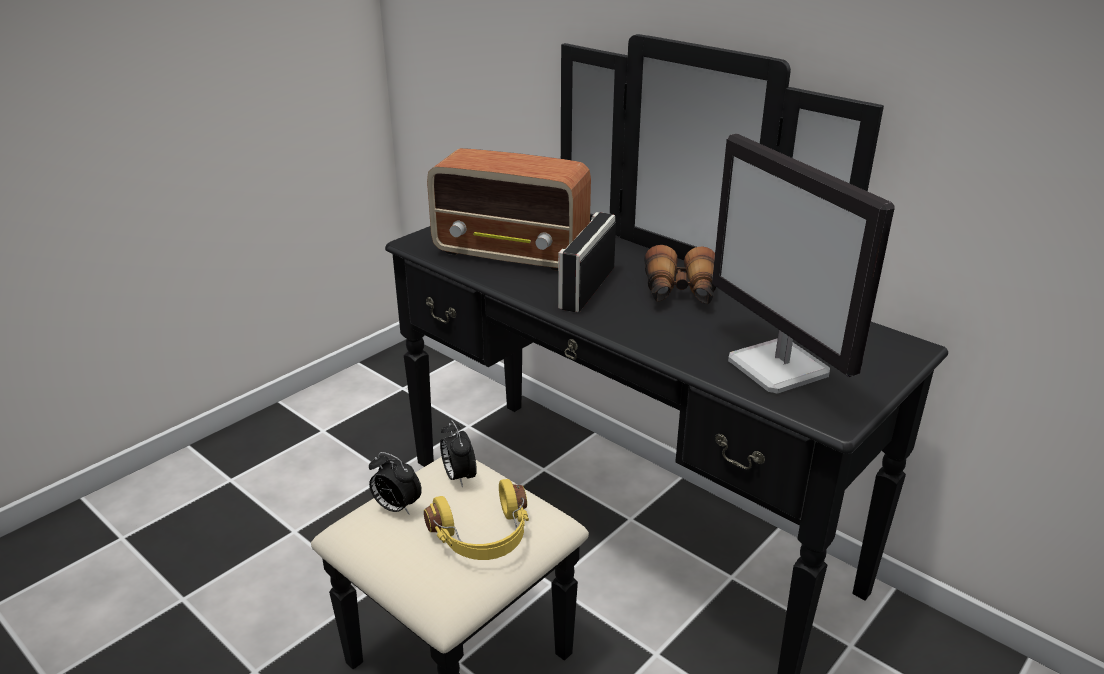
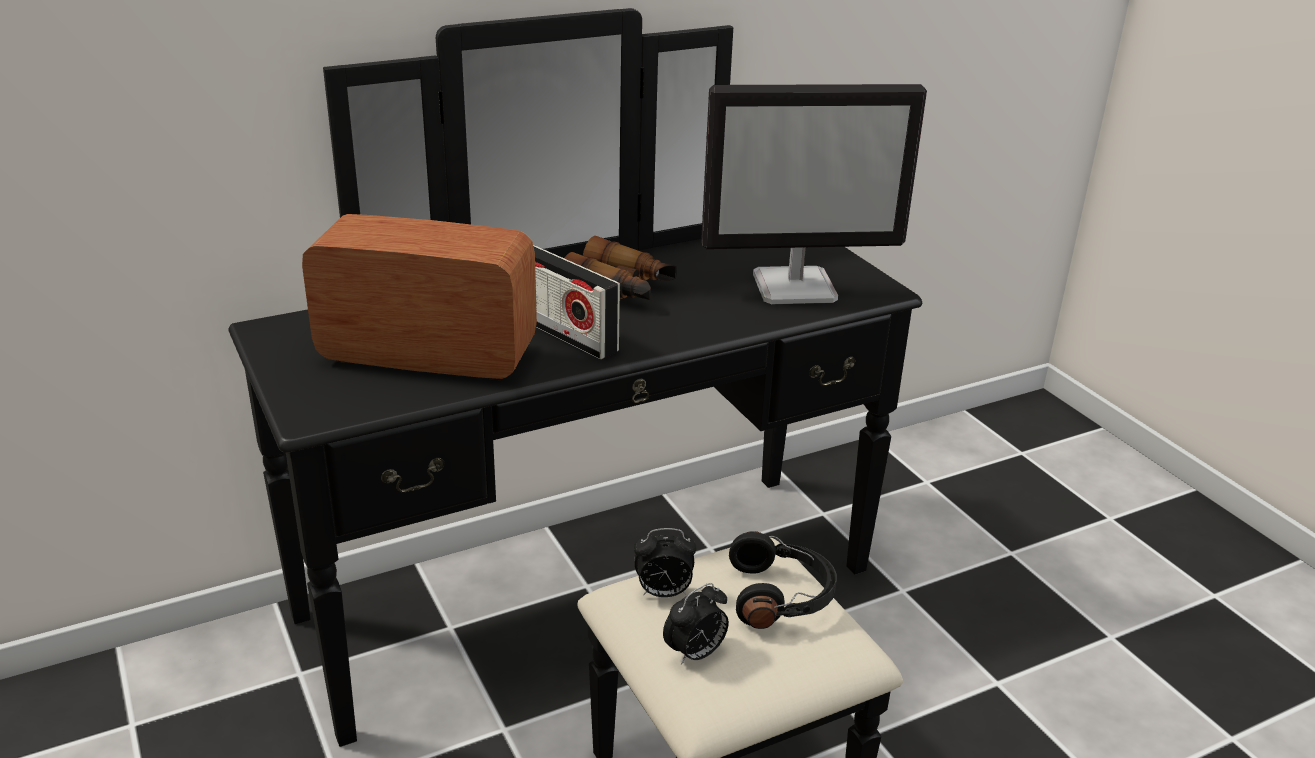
camera: 70 degrees left, 0 degrees up
(483, 537) = (781, 596): yellow headphones -> black headphones
(512, 253) = (425, 356): radio -> radio turned 120 degrees counterclockwise

